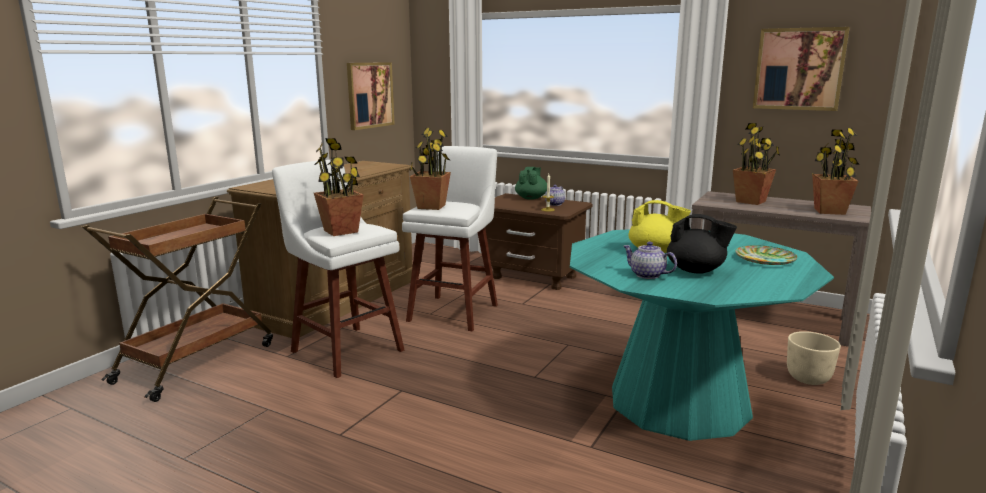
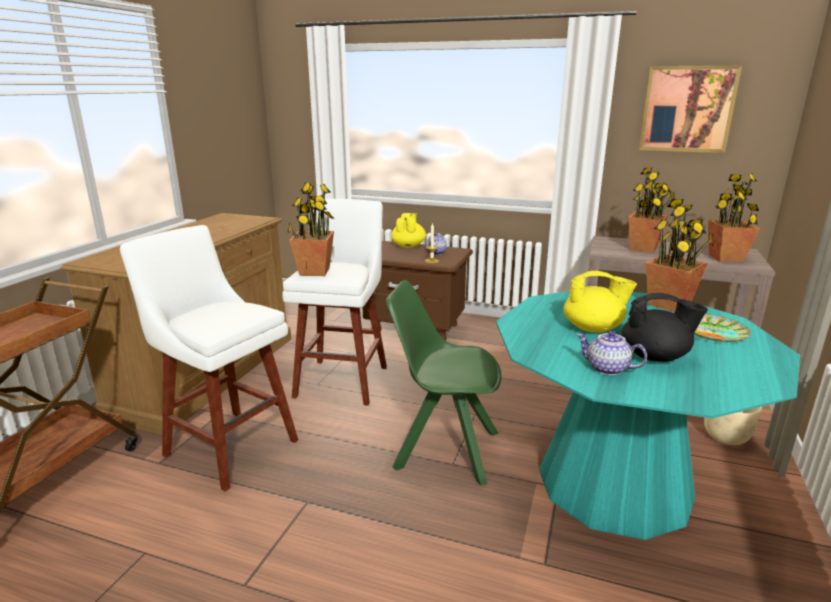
camera: 10 degrees left, 5 degrees up
(341, 231) = (217, 318): potted plant -> potted plant (669, 304)
(370, 95) = (223, 137): picture -> none
(530, 366) = (444, 449): none -> green chair
(531, 198) = (408, 246): green teapot -> yellow teapot

